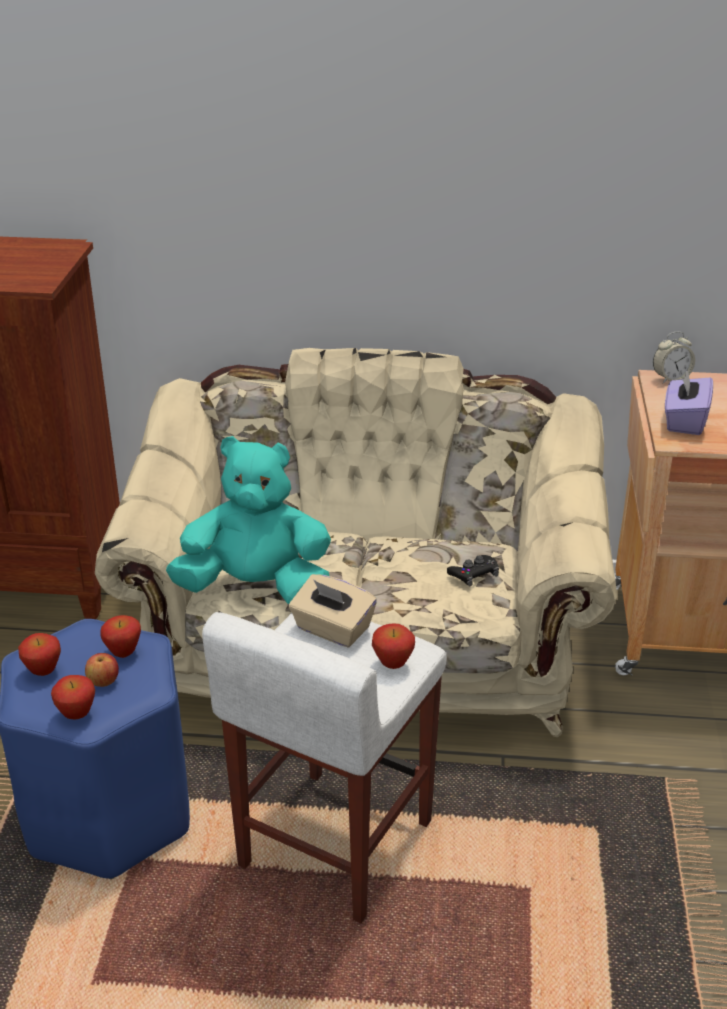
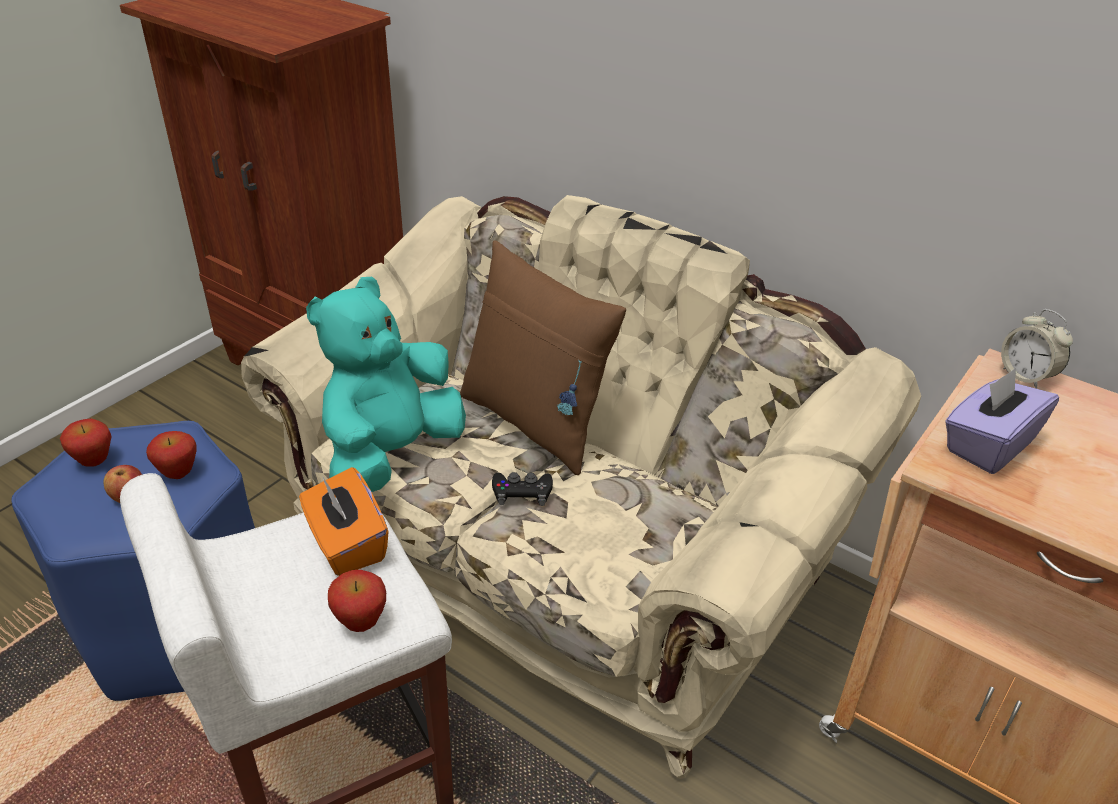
camera: 30 degrees right, 5 degrees up
(77, 715) = (69, 524): apple -> none
(256, 588) = (391, 455): turquoise plush toy -> turquoise plush toy turned 90 degrees counterclockwise
(332, 534) = (534, 423): none -> brown pillow
(332, 629) = (346, 544): beige tissue box -> orange tissue box
(474, 574) = (637, 537): black game controller -> black game controller (522, 492)
(671, 379) = (1026, 376): alarm clock -> alarm clock turned 45 degrees clockwise

